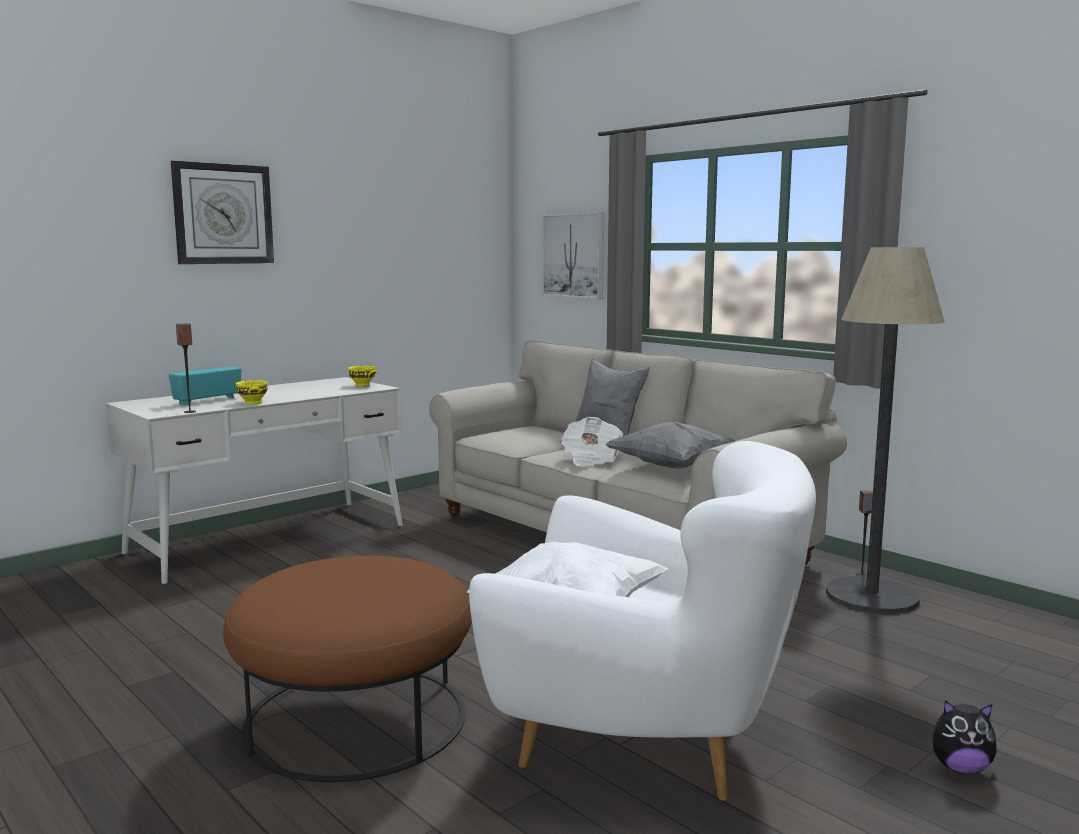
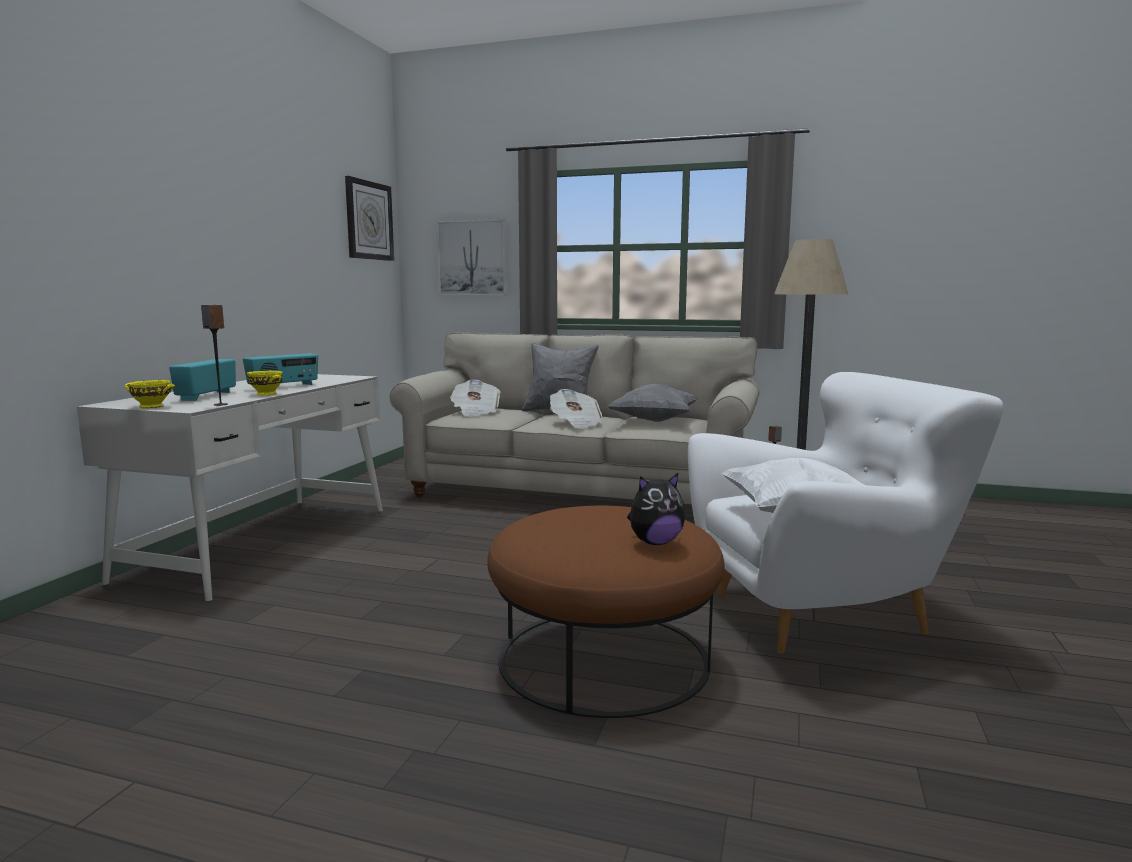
camera: 30 degrees left, 0 degrees up
(223, 214) = (179, 192): wall clock -> wall clock (369, 220)
(289, 395) = (284, 387): none -> radio
(362, 385) = (333, 376): yellow bowl -> yellow bowl (151, 406)
(513, 433) = (475, 412): none -> newspaper
(960, 768) = (999, 581): plush toy -> plush toy (655, 542)

